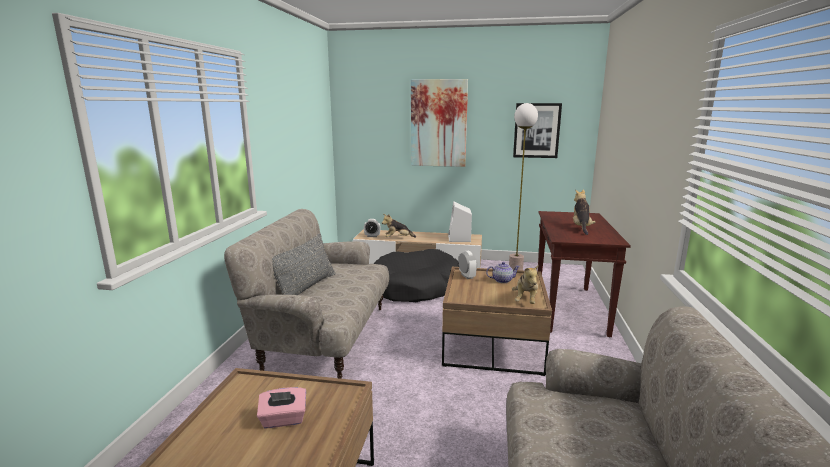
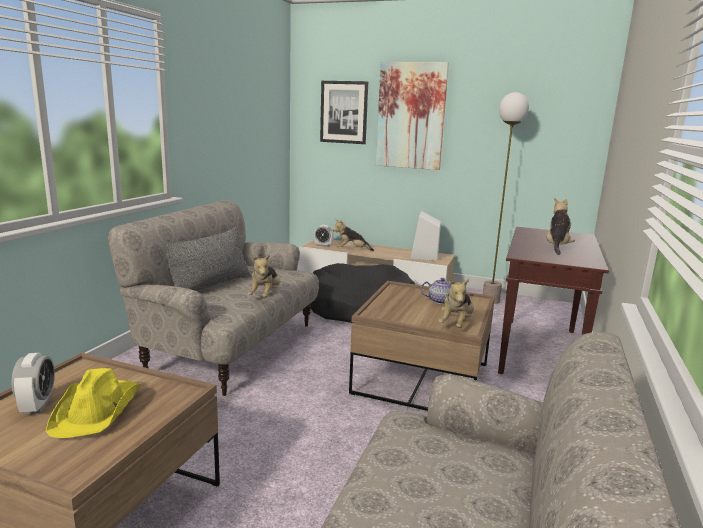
camera: 10 degrees right, 0 degrees up
(283, 420) = (98, 409): pink tissue box -> yellow hat
(358, 291) = (265, 295): none -> plush toy
(467, 276) = (400, 292): alarm clock -> alarm clock (37, 405)
(536, 130) = (530, 129): picture -> picture (344, 112)

